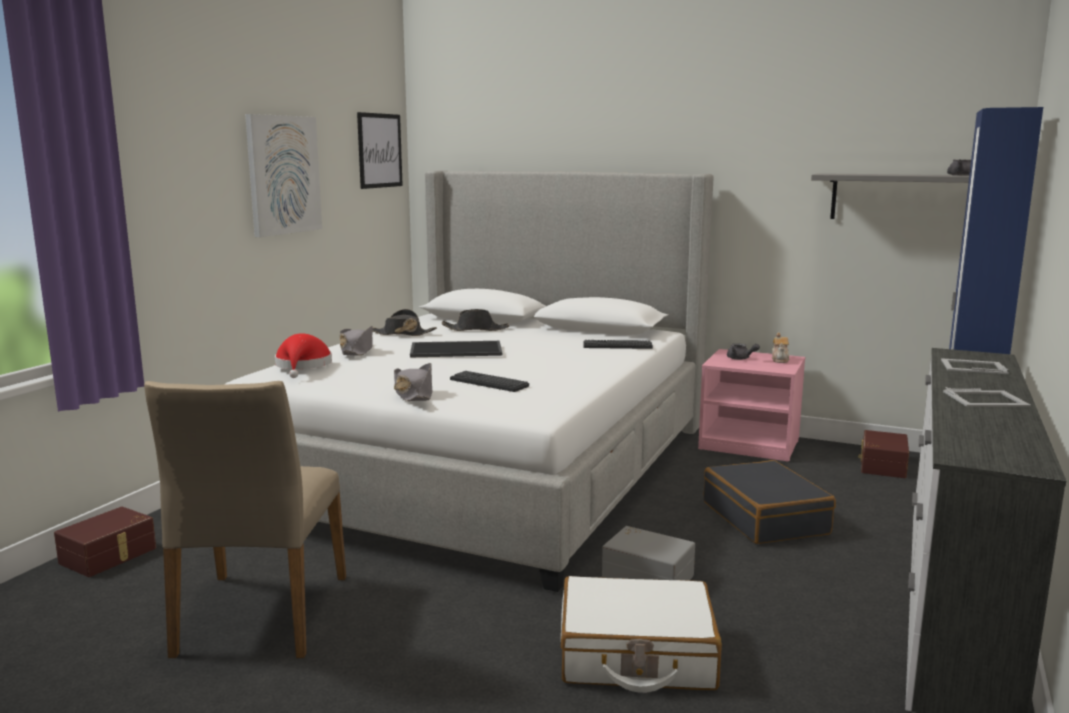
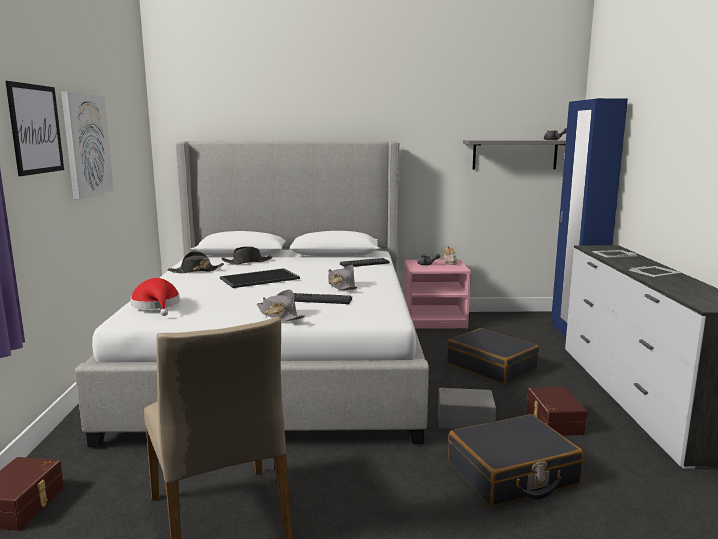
camera: 25 degrees left, 0 degrees up
(357, 350) = (182, 287): grey hat -> grey hat (341, 286)
(379, 150) = (137, 125): picture -> picture (36, 129)
(636, 655) = (512, 474): white suitcase -> black suitcase
(881, 465) = (518, 322): brown storage box -> brown storage box (553, 422)

